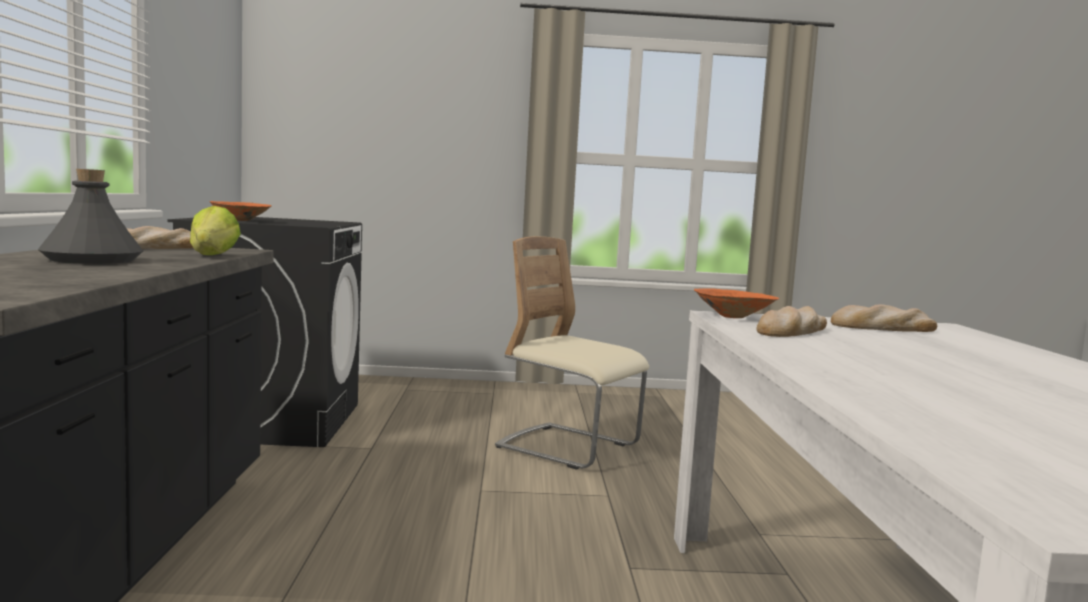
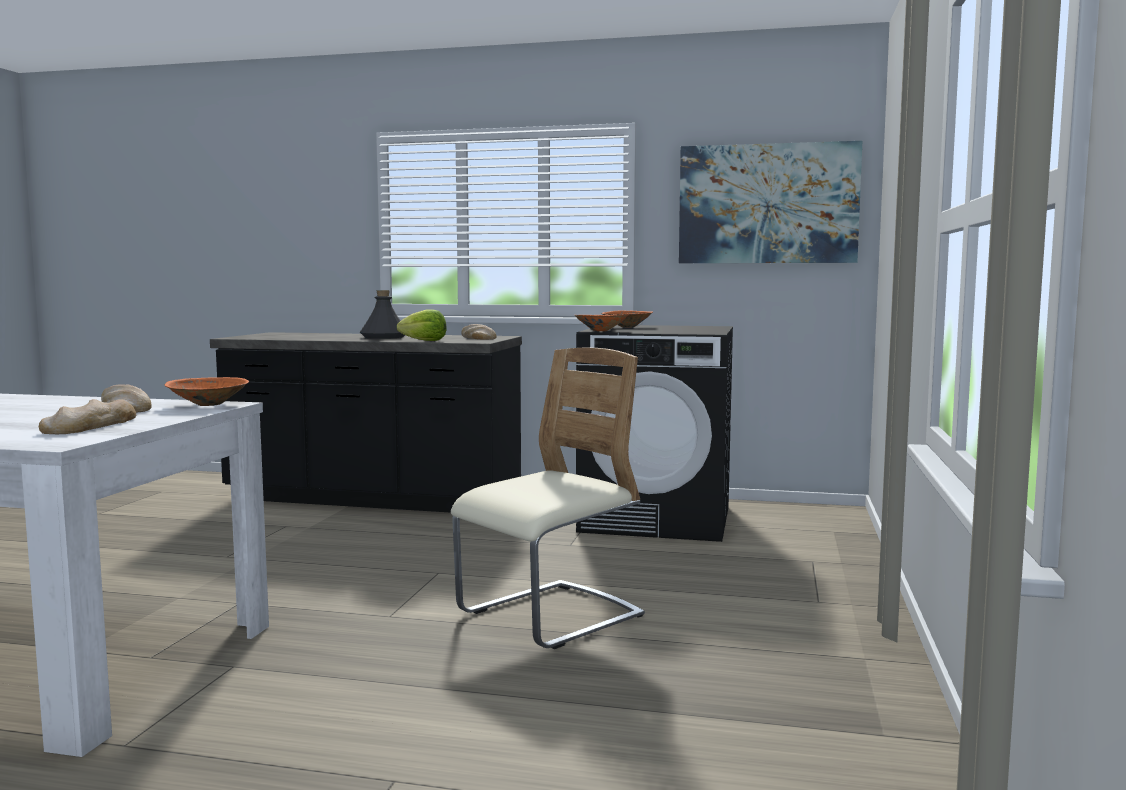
camera: 105 degrees right, 0 degrees up
(206, 89) = (767, 204): none -> picture
(312, 225) = (601, 330): none -> orange bowl

